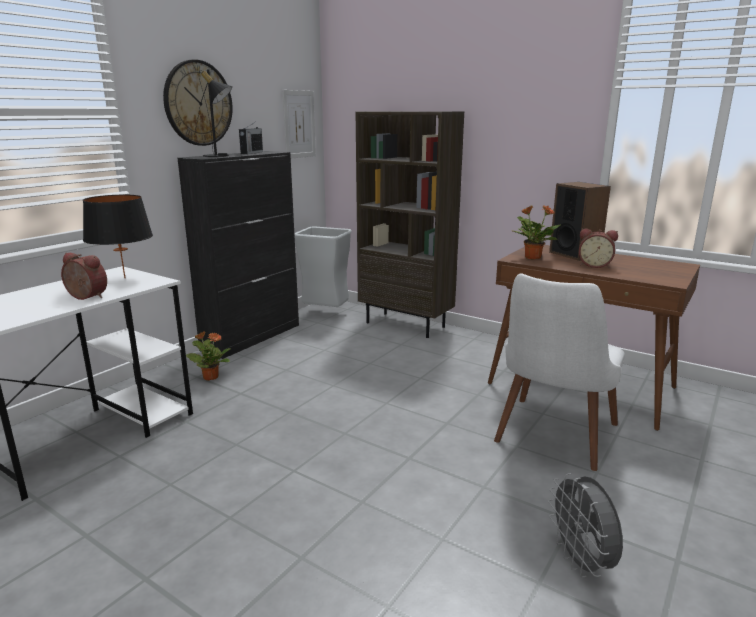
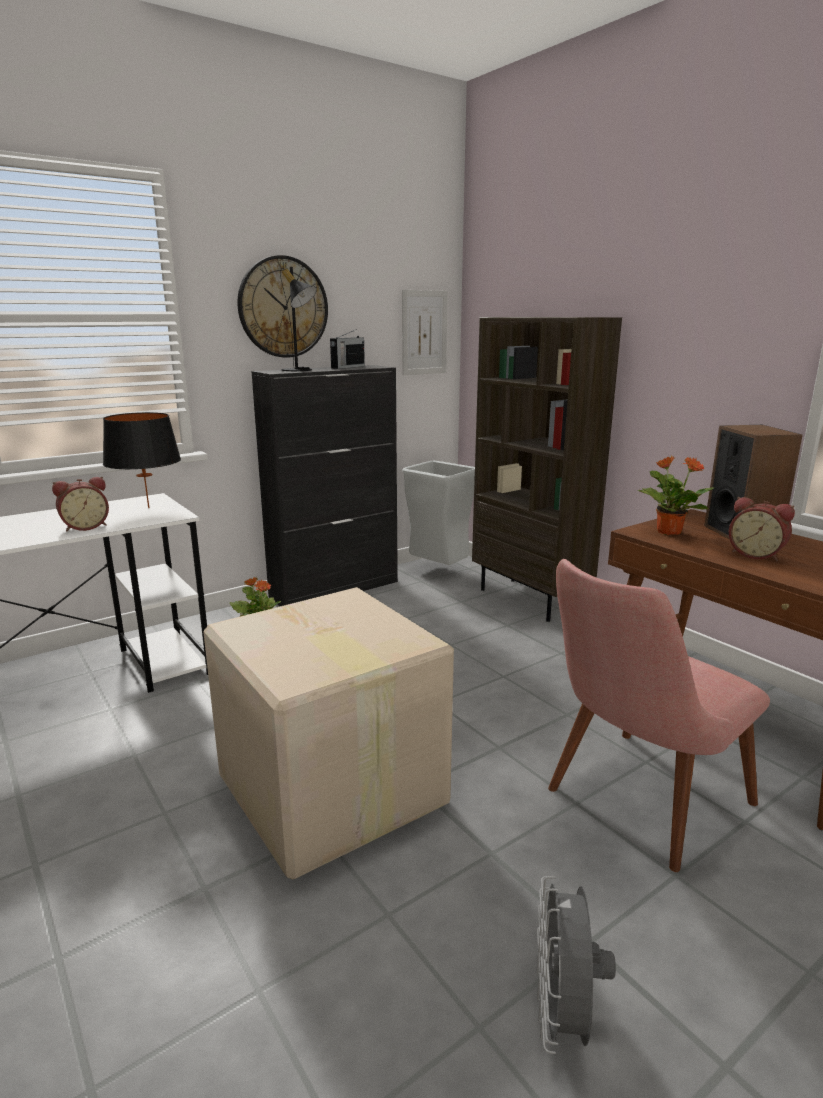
camera: 20 degrees right, 0 degrees up
(85, 297) = (85, 527): alarm clock -> alarm clock turned 105 degrees clockwise
(350, 475) = (331, 792): none -> cardboard box
(551, 440) = (635, 806): white chair -> pink chair

